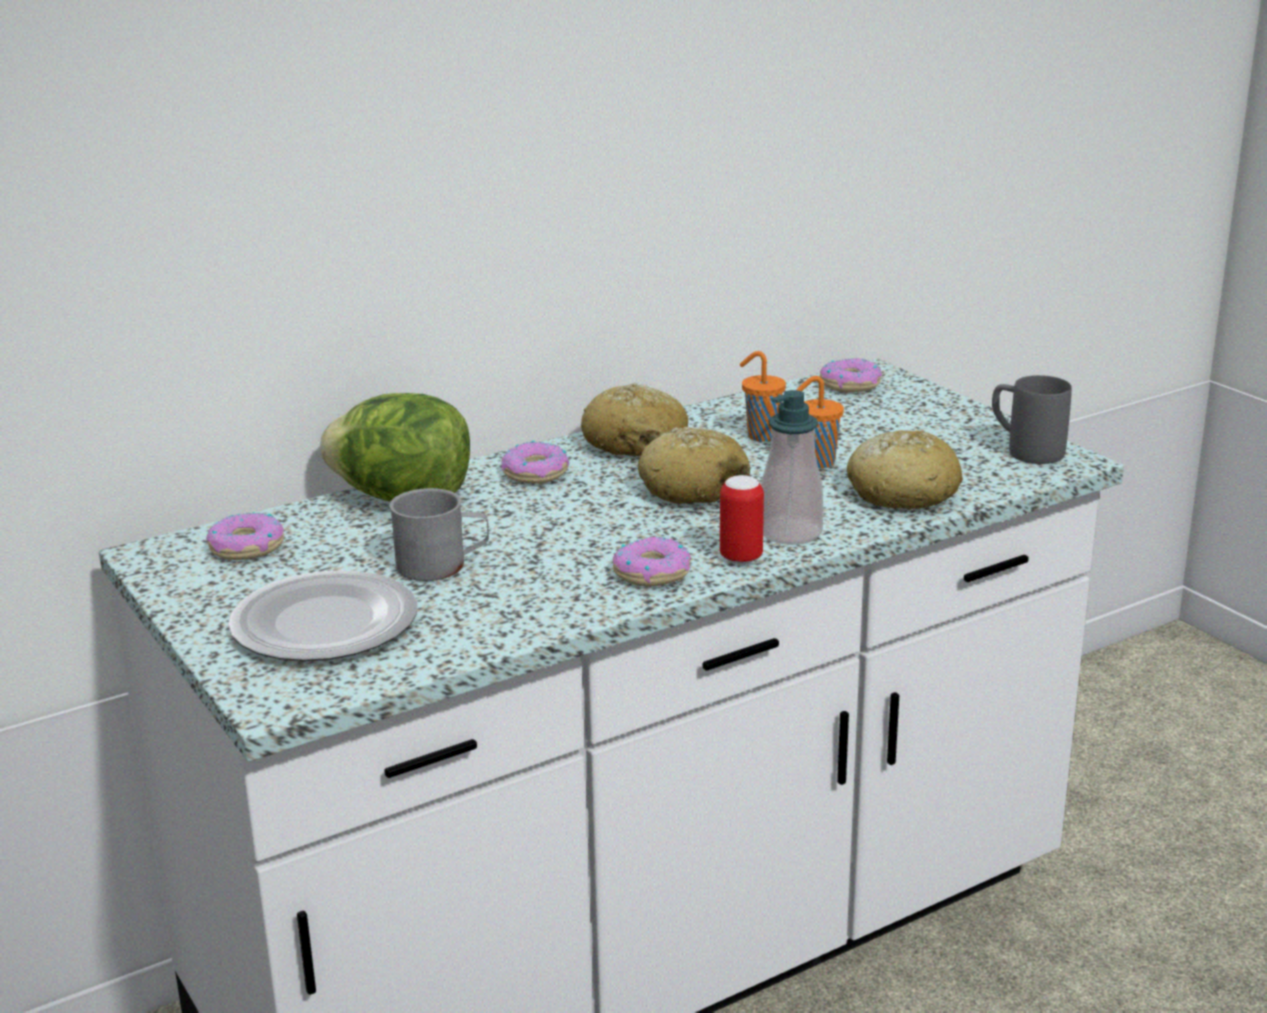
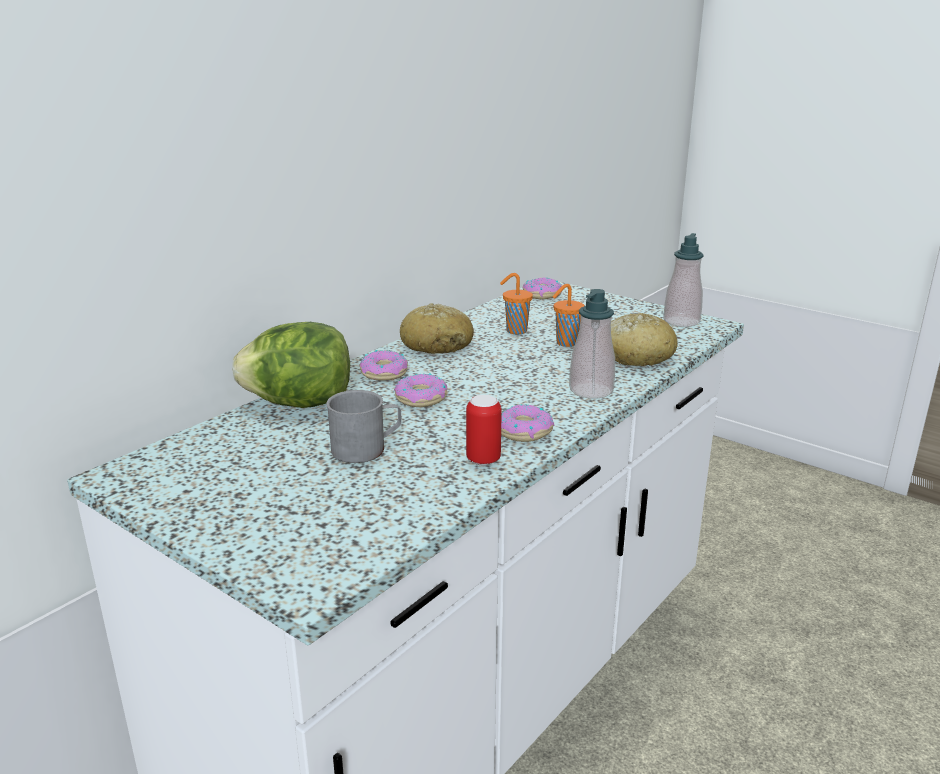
camera: 20 degrees left, 0 degrees up
(246, 548) = (198, 458): donut -> donut (421, 398)
(323, 625) = (306, 511): plate -> none
(694, 488) = (501, 369): bread -> none
(741, 557) = (574, 411): can -> can (483, 460)
(1024, 450) = (681, 321): grey mug -> soap dispenser

